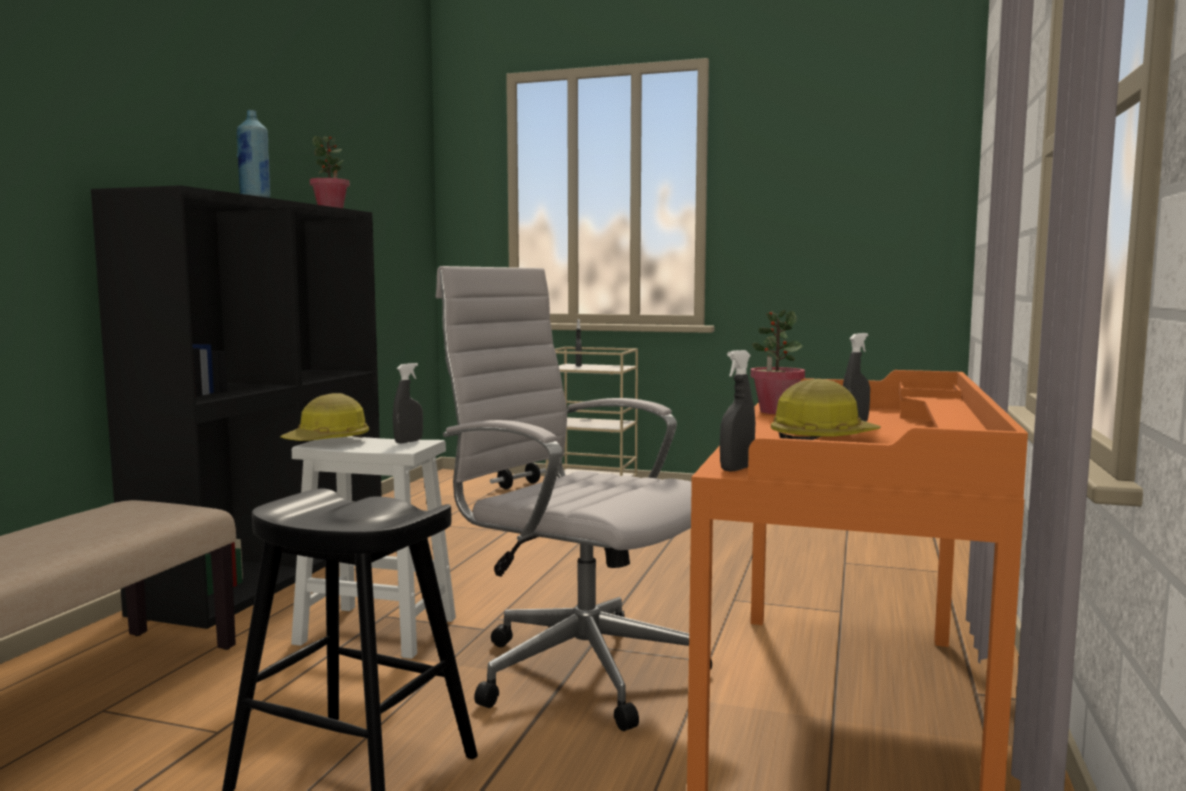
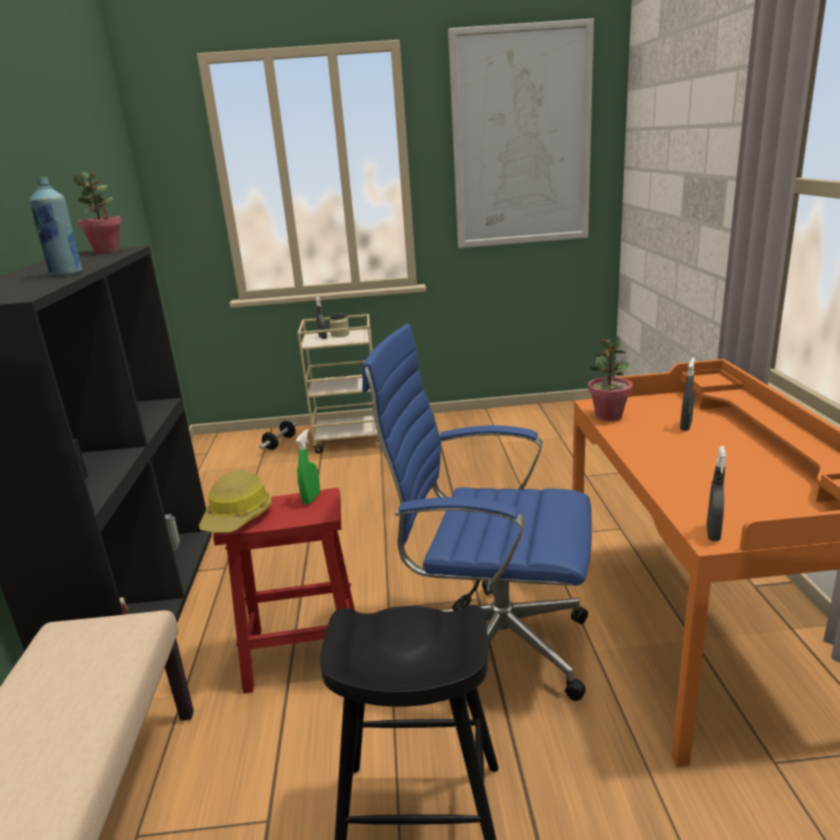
camera: 20 degrees left, 15 degrees up
(379, 631) = (305, 652): white stool -> red stool
(408, 441) = (311, 498): grey spray bottle -> green spray bottle
(576, 669) = (492, 646): white office chair -> blue office chair
(599, 366) = (340, 334): none -> jar
(822, 439) = (699, 461): hard hat -> none
(842, 164) = (521, 139): none -> picture

